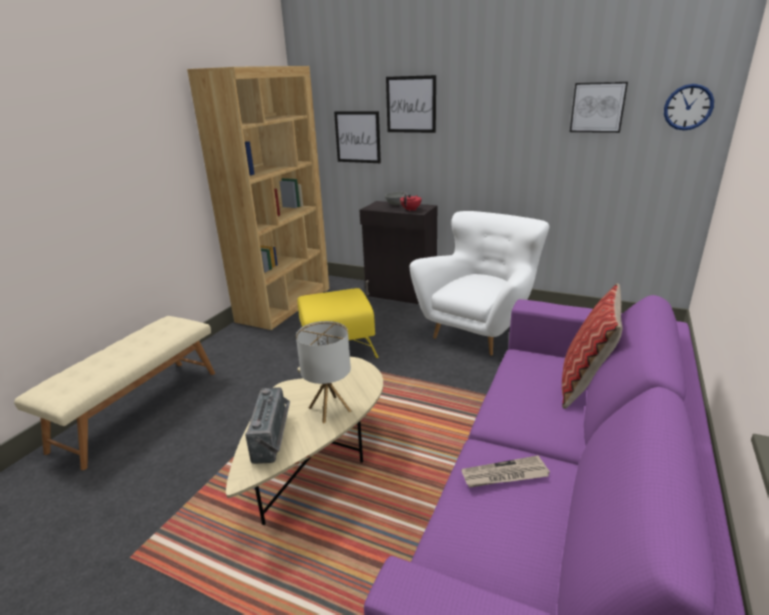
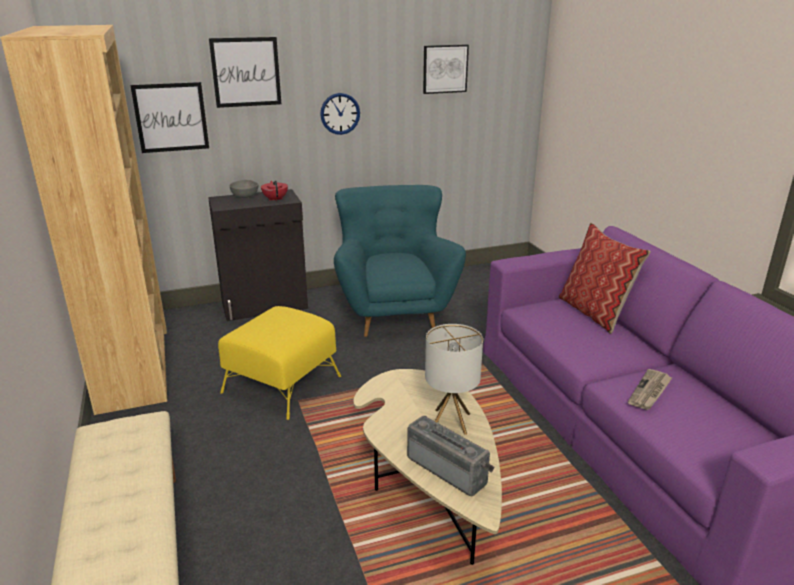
camera: 45 degrees left, 0 degrees up
(479, 330) = (394, 313): white armchair -> turquoise armchair
(688, 107) = (513, 66): wall clock -> wall clock (340, 113)

